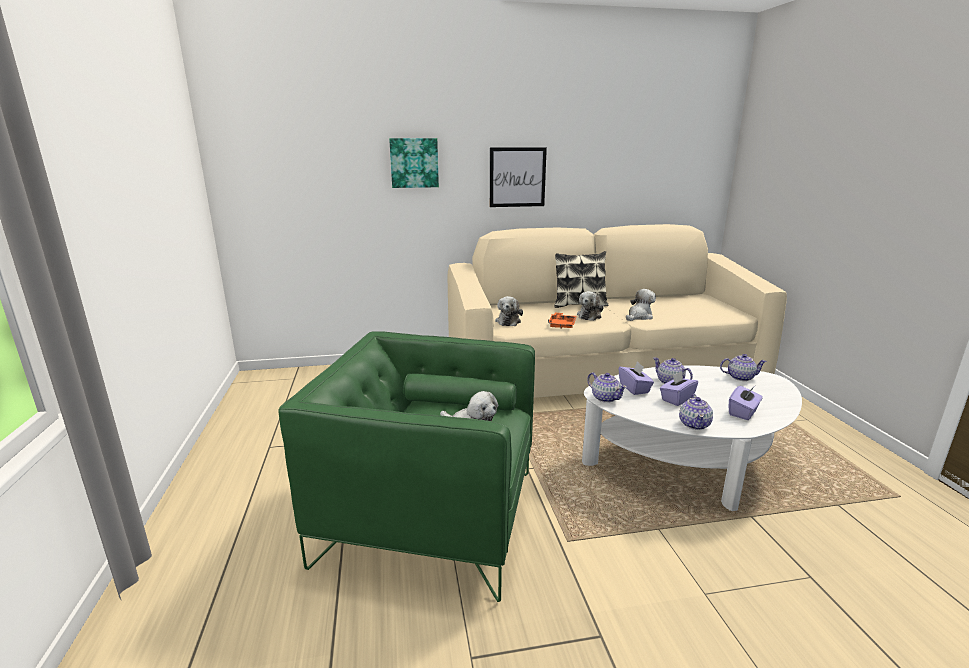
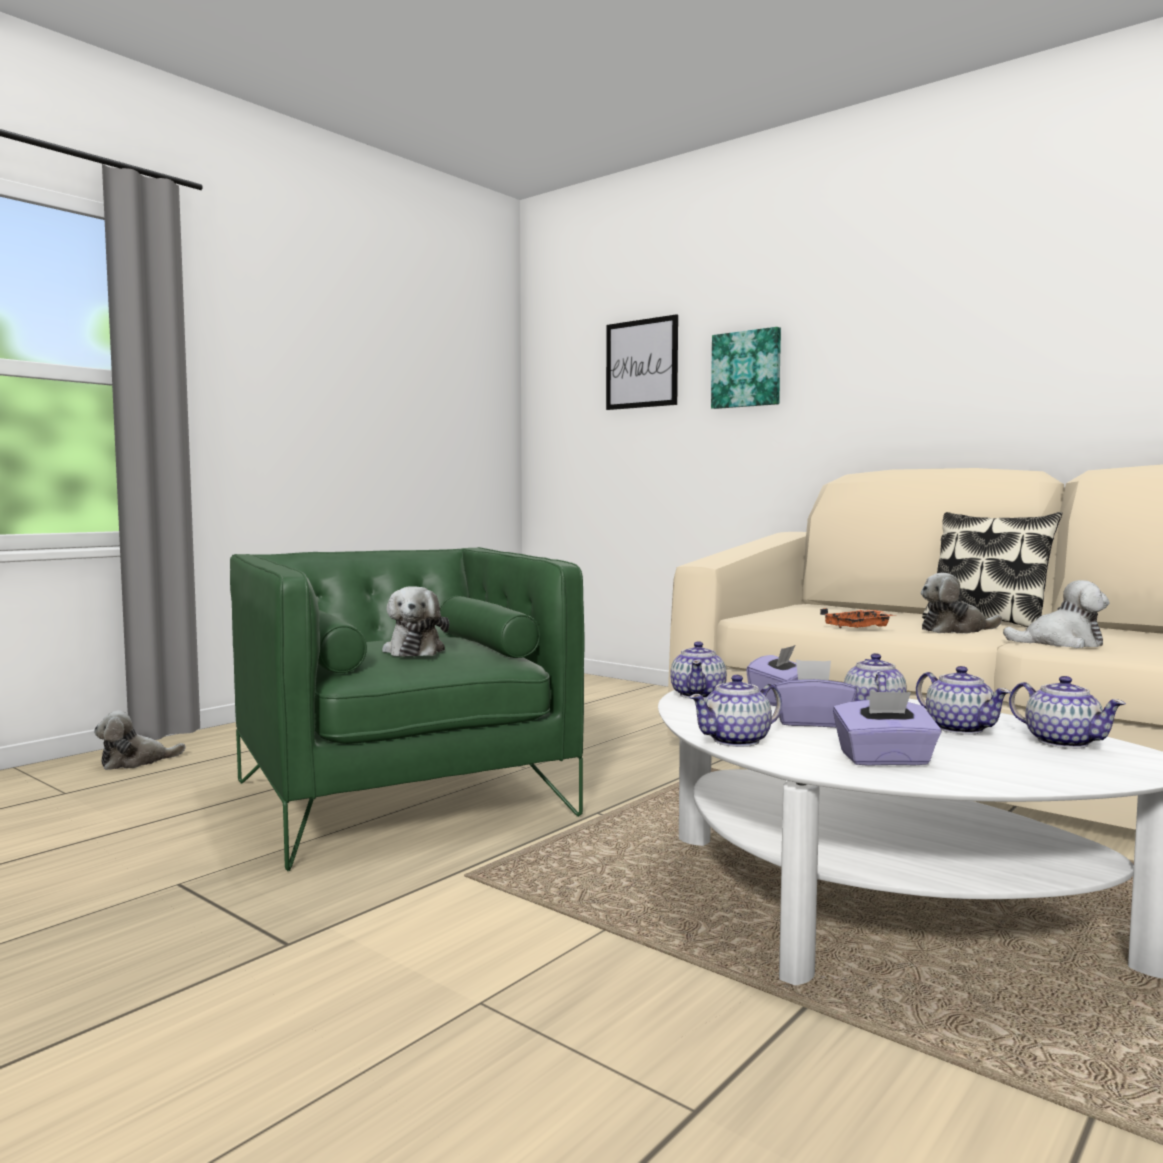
camera: 50 degrees right, 15 degrees down
(508, 321) = (788, 615): plush toy -> plush toy (135, 762)
(517, 177) = (914, 379): picture -> picture (641, 364)
(709, 382) = (959, 728): none -> teapot

